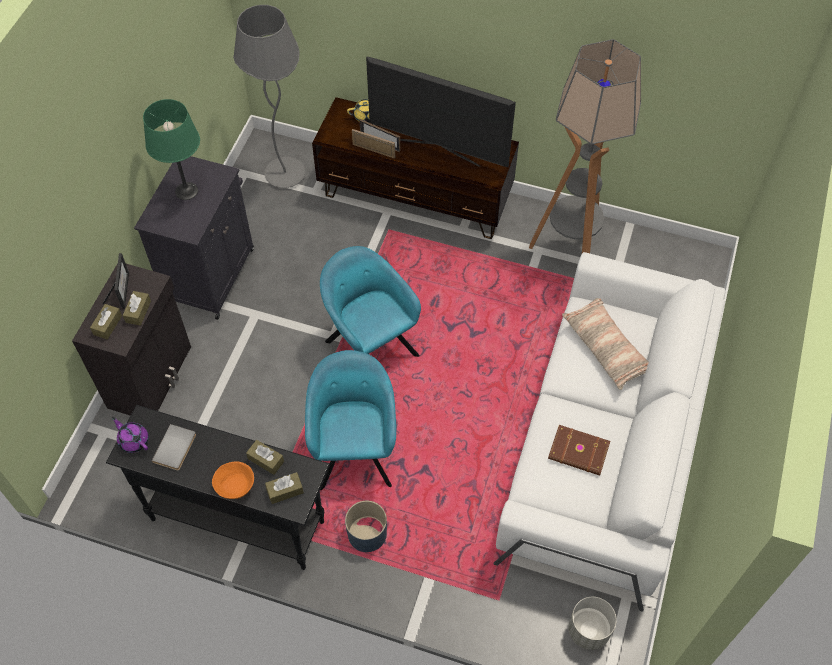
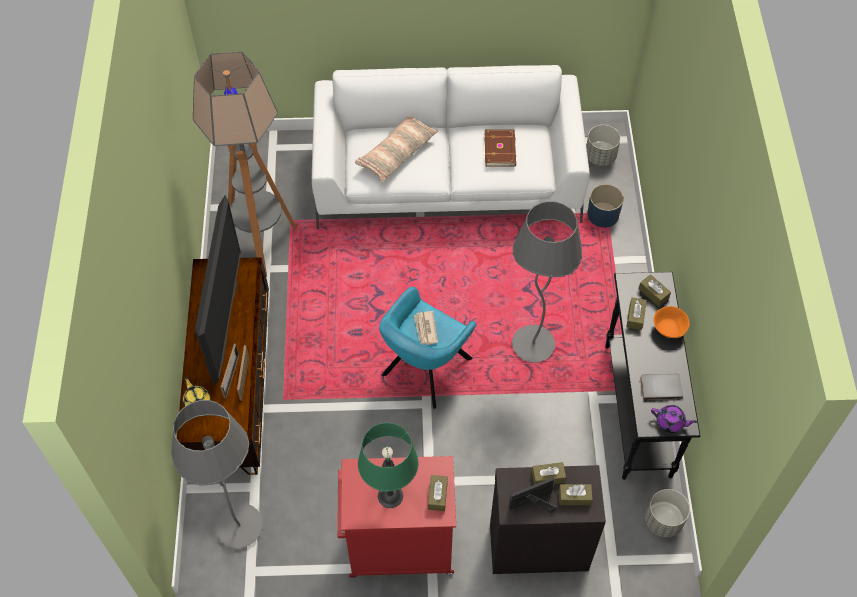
camera: 110 degrees left, 0 degrees up
(114, 491) = (663, 521): none -> grey planter
(133, 440) = (670, 422): purple teapot -> purple teapot turned 90 degrees counterclockwise
(167, 223) = (437, 495): none -> brown tissue box
(210, 274) = (398, 545): black cabinet -> red cabinet
(355, 450) = (533, 345): turquoise armchair -> grey floor lamp
(367, 534) = (600, 312): blue planter -> blue planter (603, 215)
(375, 312) = (425, 329): none -> newspaper

